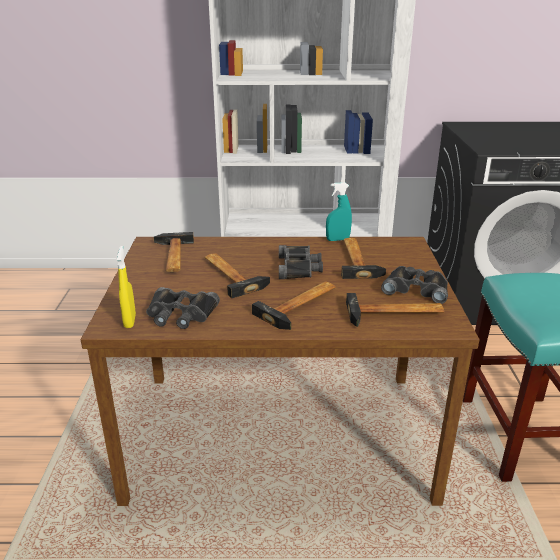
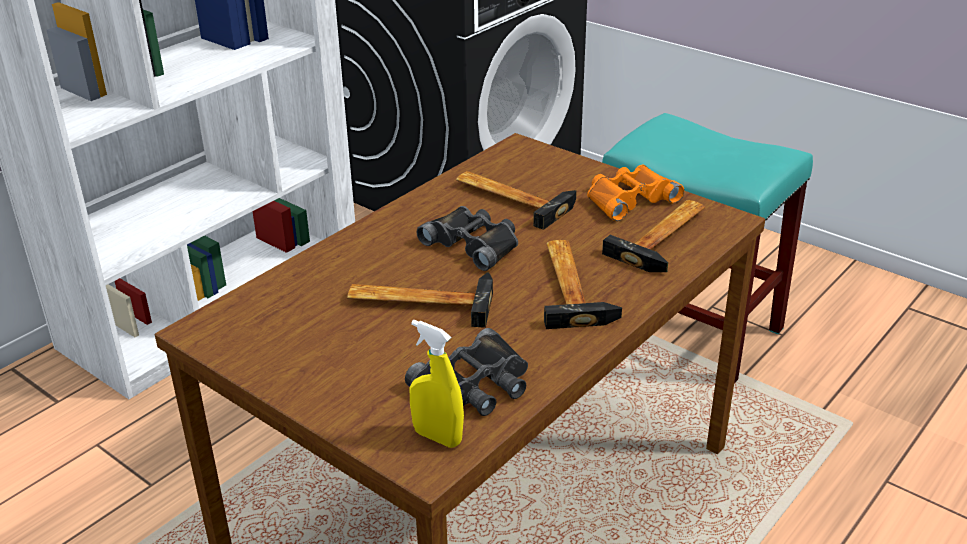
camera: 50 degrees left, 5 degrees up
(172, 257) = (288, 326): hammer -> none
(337, 239) = (439, 184): turquoise spray bottle -> none
(416, 289) = (629, 199): black binoculars -> orange binoculars

